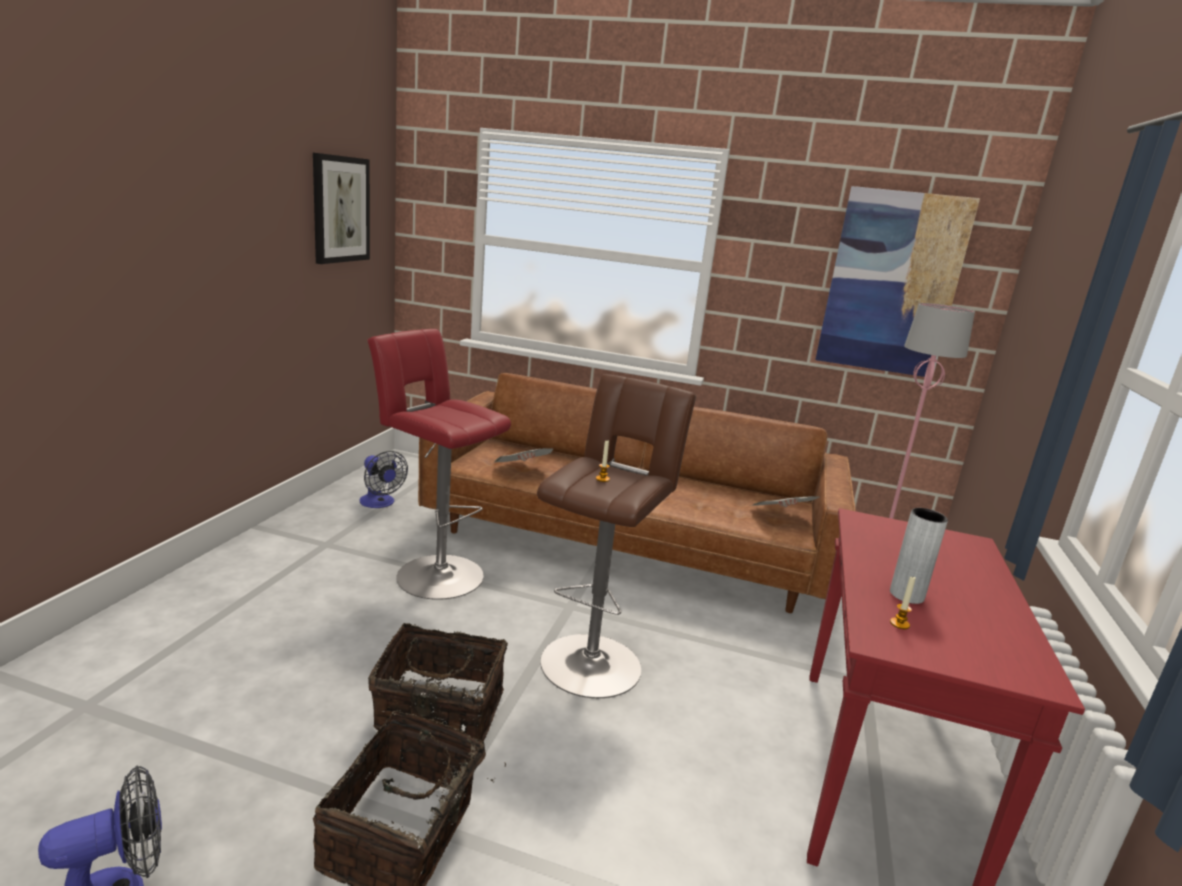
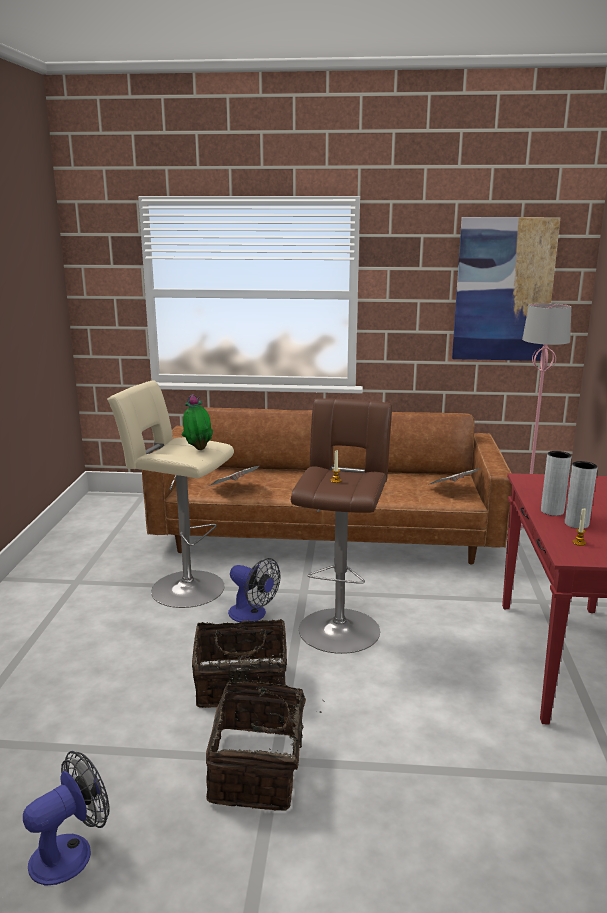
camera: 10 degrees left, 0 degrees up
(340, 209) = (29, 284): picture -> none
(380, 503) = (103, 540): fan -> fan (252, 615)
(435, 574) = (182, 587): red stool -> beige stool
(467, 415) = (198, 449): none -> potted plant
(878, 570) = (552, 511): none -> grey vase

